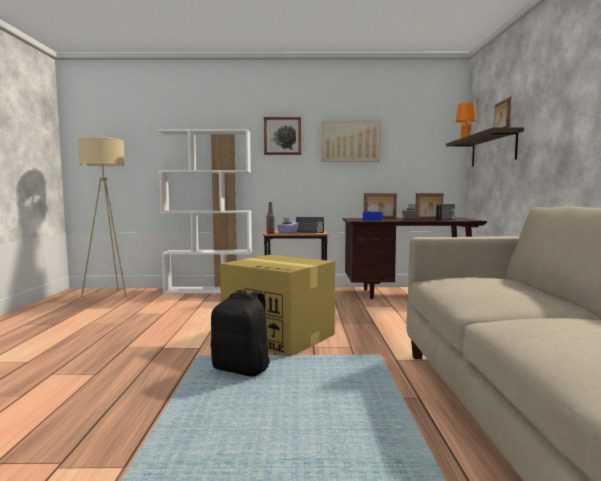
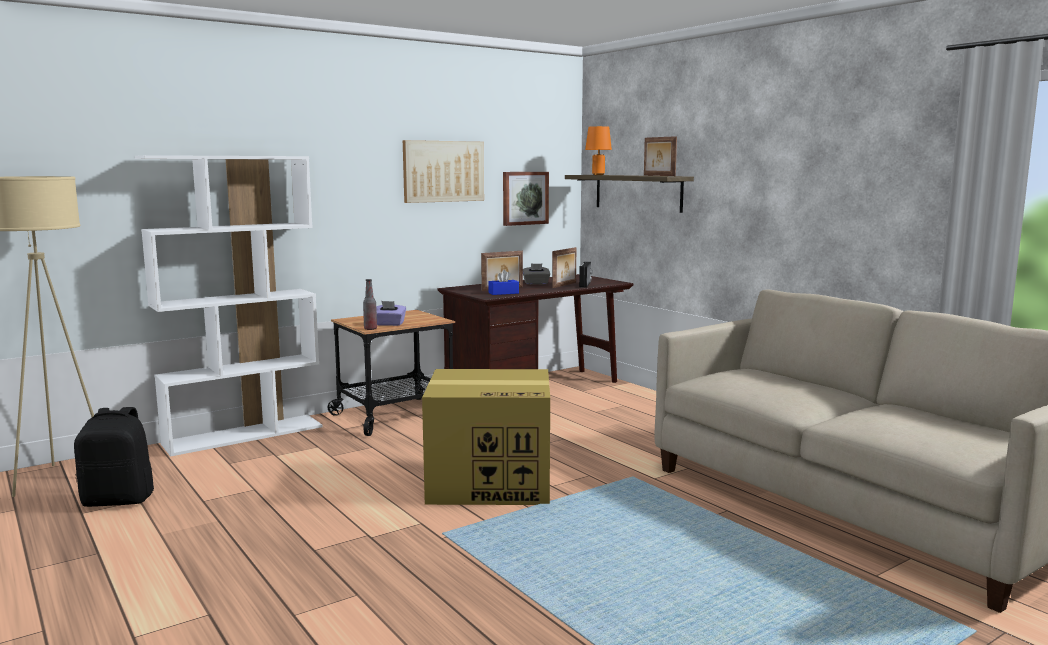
camera: 35 degrees left, 5 degrees up
(242, 369) = (524, 533): black backpack -> black backpack (119, 500)
(282, 136) = (344, 162): picture -> picture (524, 198)
(310, 232) = (418, 319): radio -> none

